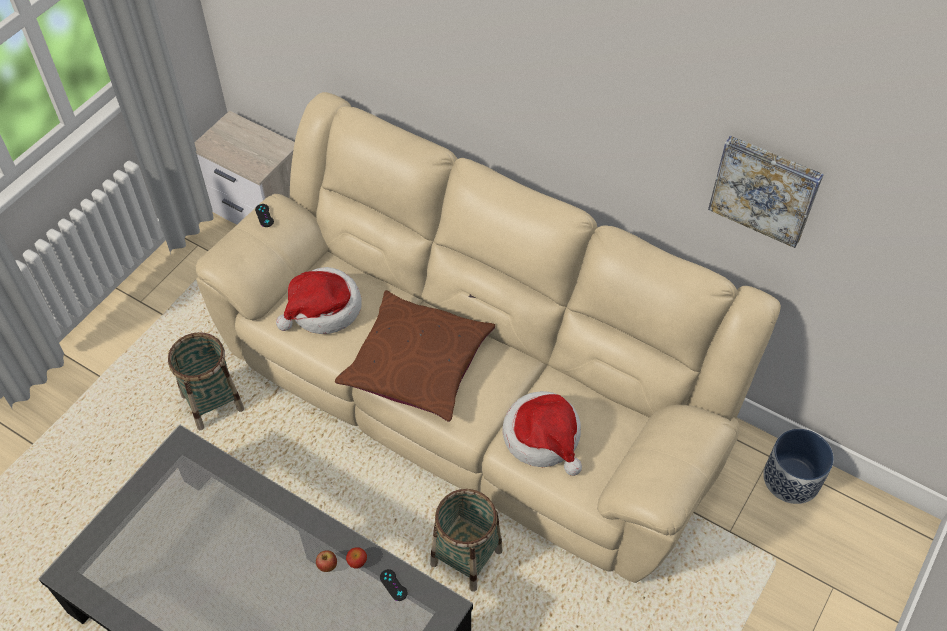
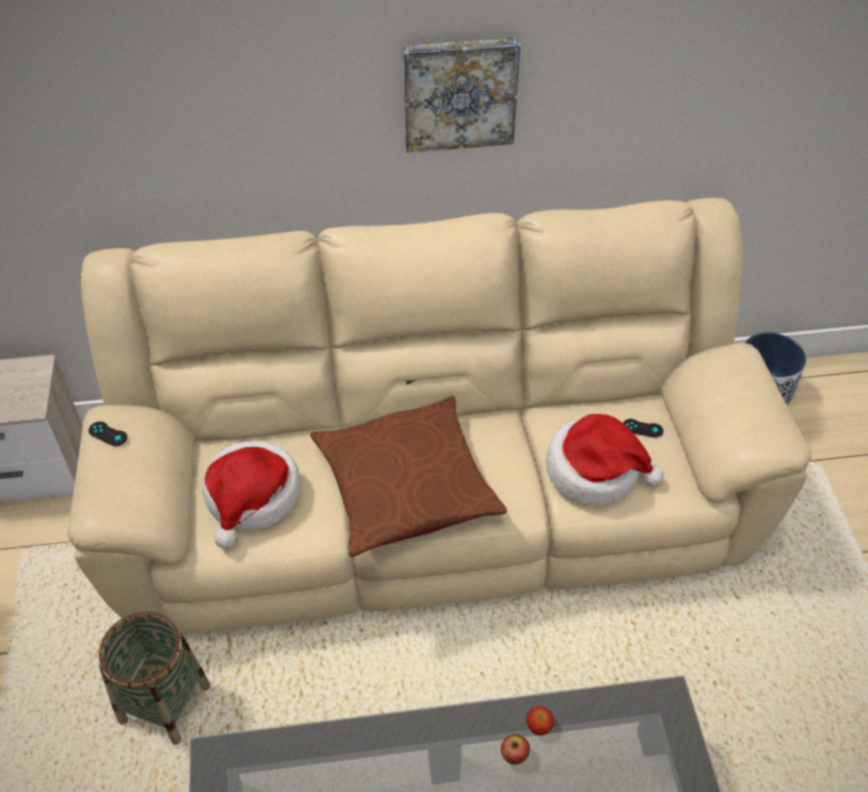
camera: 40 degrees left, 5 degrees down
(393, 585) = (597, 720): black game controller -> black game controller (642, 428)
(466, 558) = (582, 656): basket -> none
(765, 189) = (693, 74): picture -> picture (459, 93)

